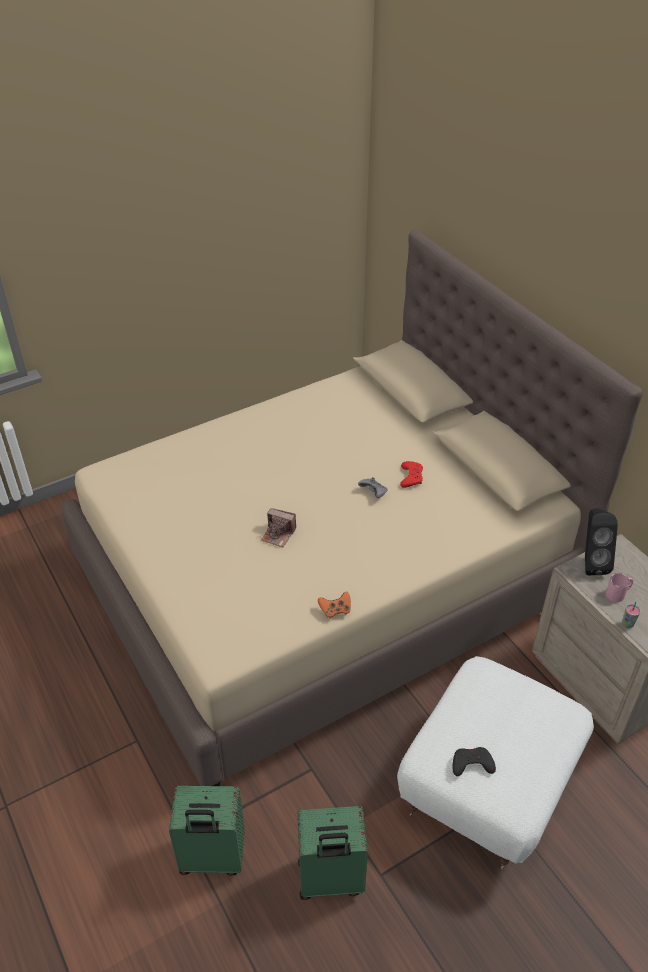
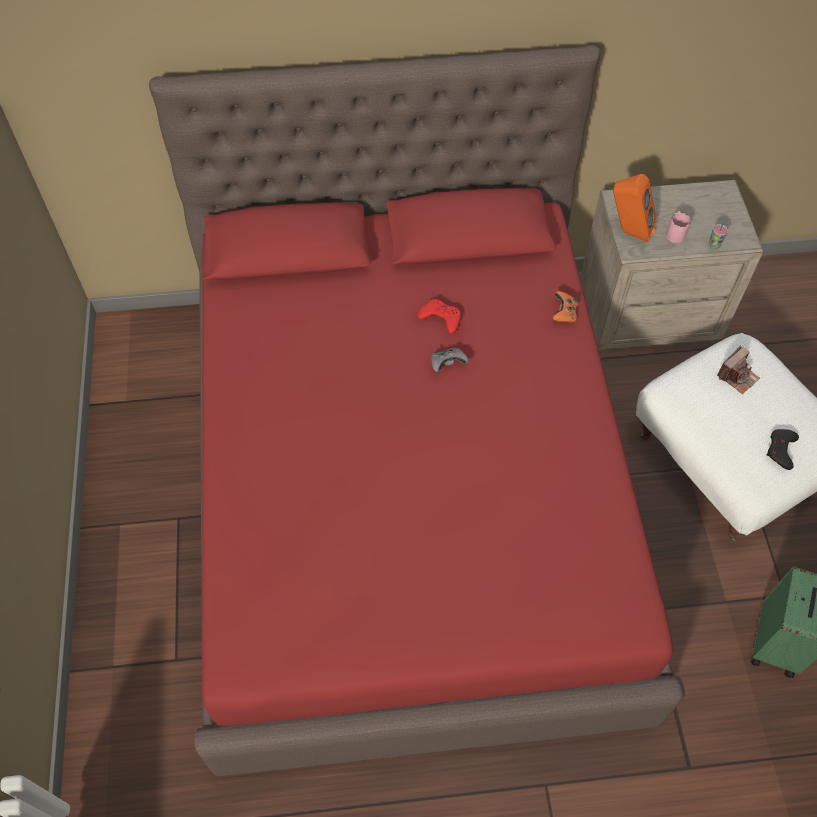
camera: 65 degrees left, 15 degrees up
(212, 858) = (721, 749): green suitcase -> none
(278, 535) = (468, 487): camera -> camera (737, 376)
(325, 581) = (408, 493): beige bed -> red bed
(335, 610) = (611, 475): orange game controller -> orange game controller (564, 314)
(590, 562) = (628, 232): black speaker -> orange speaker

